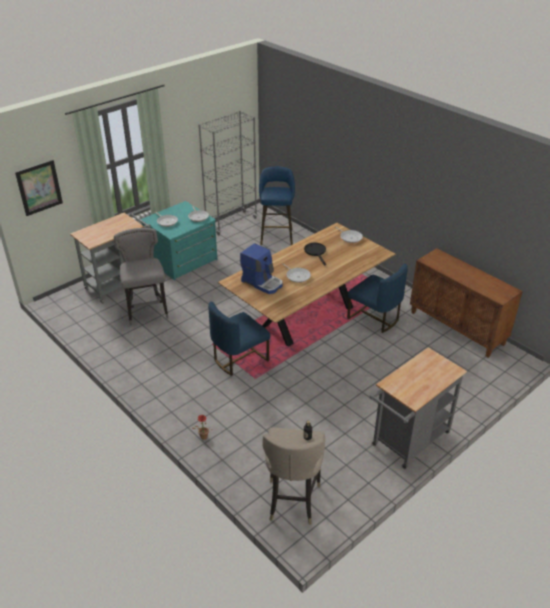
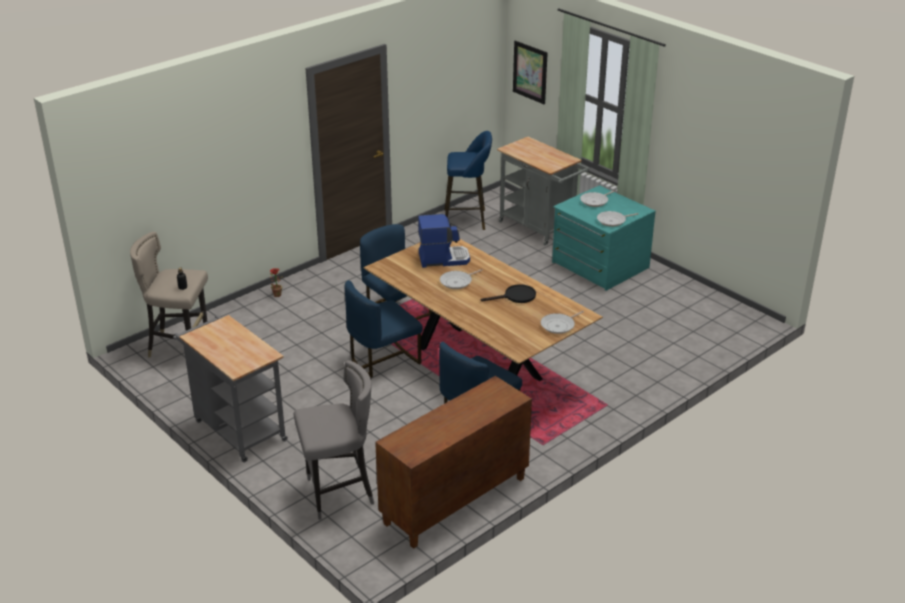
camera: 90 degrees right, 5 degrees down
(147, 312) = (484, 250): grey stool -> grey stool (339, 494)
(231, 223) = (708, 299): grey bookcase -> none
(262, 282) = (443, 258): coffee machine -> coffee machine turned 135 degrees counterclockwise
(276, 235) = (684, 338): blue stool -> blue stool (468, 219)
(306, 364) = (383, 359): none -> blue chair

